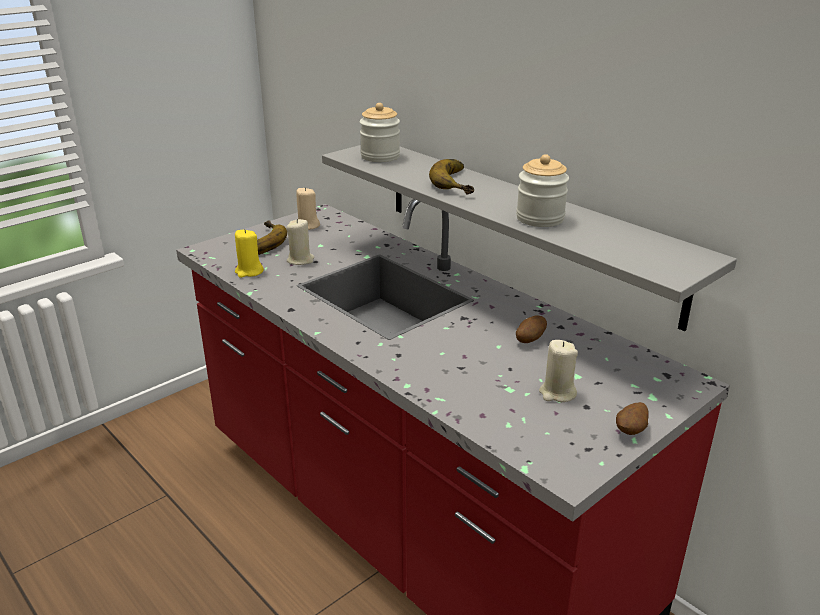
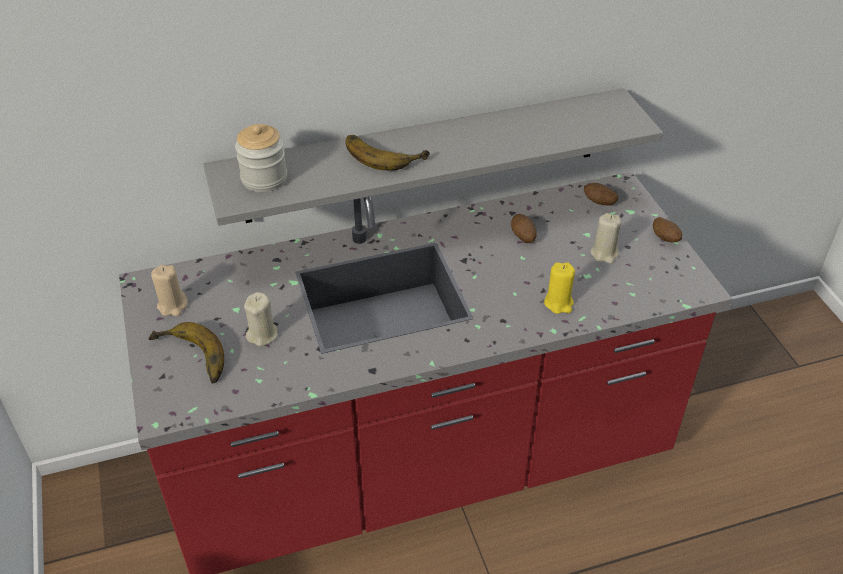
camera: 65 degrees left, 15 degrees up
(249, 271) = (259, 384): yellow candle -> yellow candle (559, 303)
(540, 218) = (501, 141): jar -> none
(640, 373) = (599, 203): none -> potato

